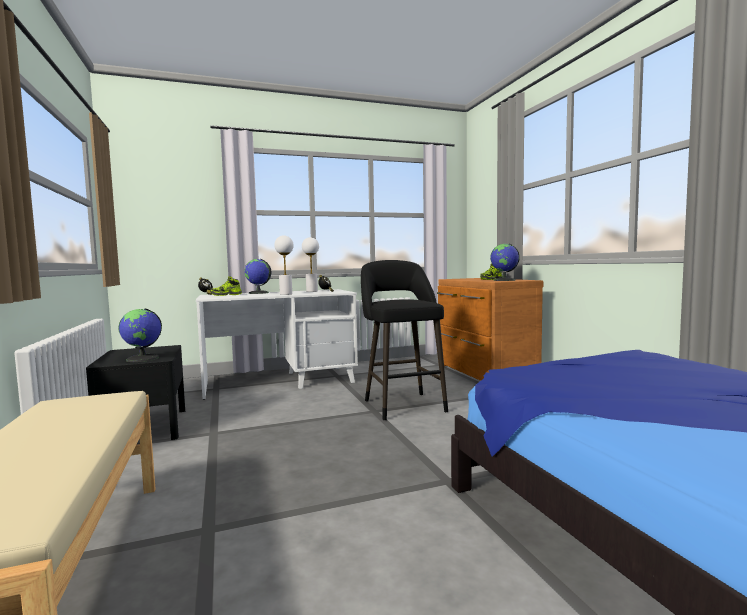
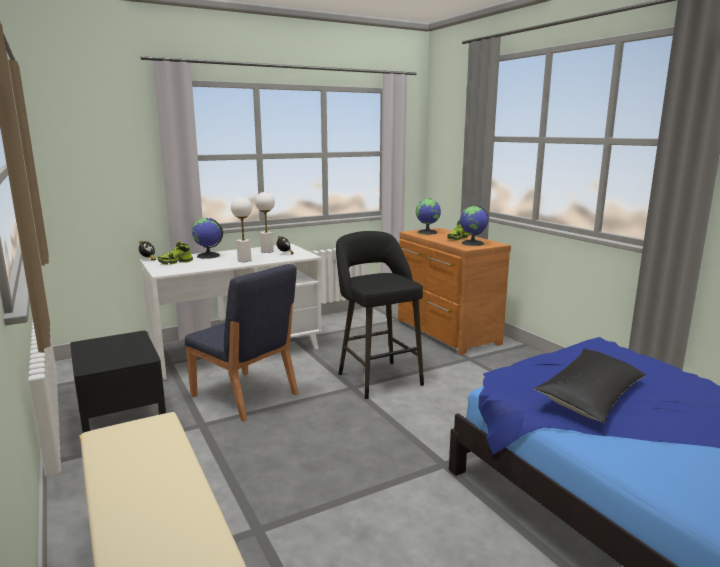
camera: 10 degrees left, 10 degrees up
(143, 359) = (125, 358): globe -> globe (428, 232)
(268, 413) = (245, 395): none -> blue chair
(619, 387) = (591, 396): none -> black pillow

